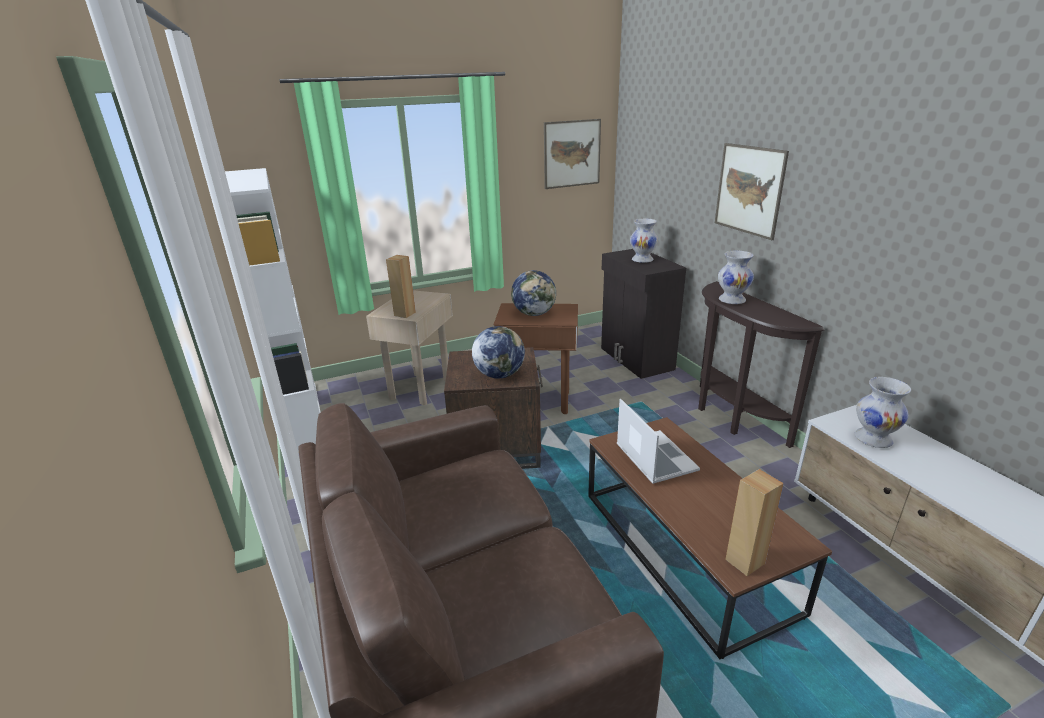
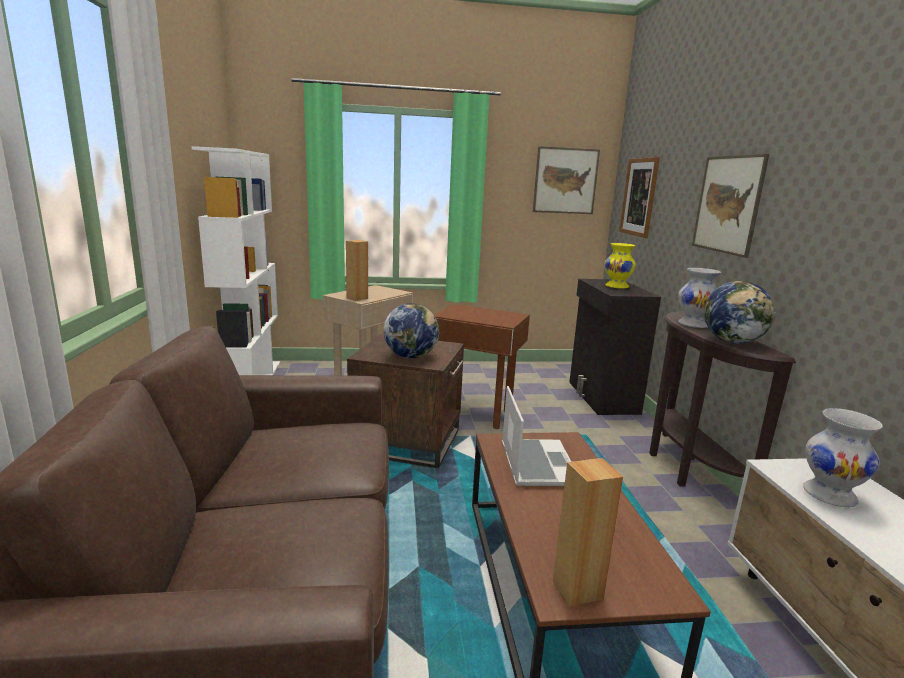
camera: 15 degrees right, 10 degrees down
(534, 314) = (478, 314): globe -> globe (732, 342)
(642, 260) = (617, 286): white vase -> yellow vase
(648, 168) = (639, 197): none -> picture

